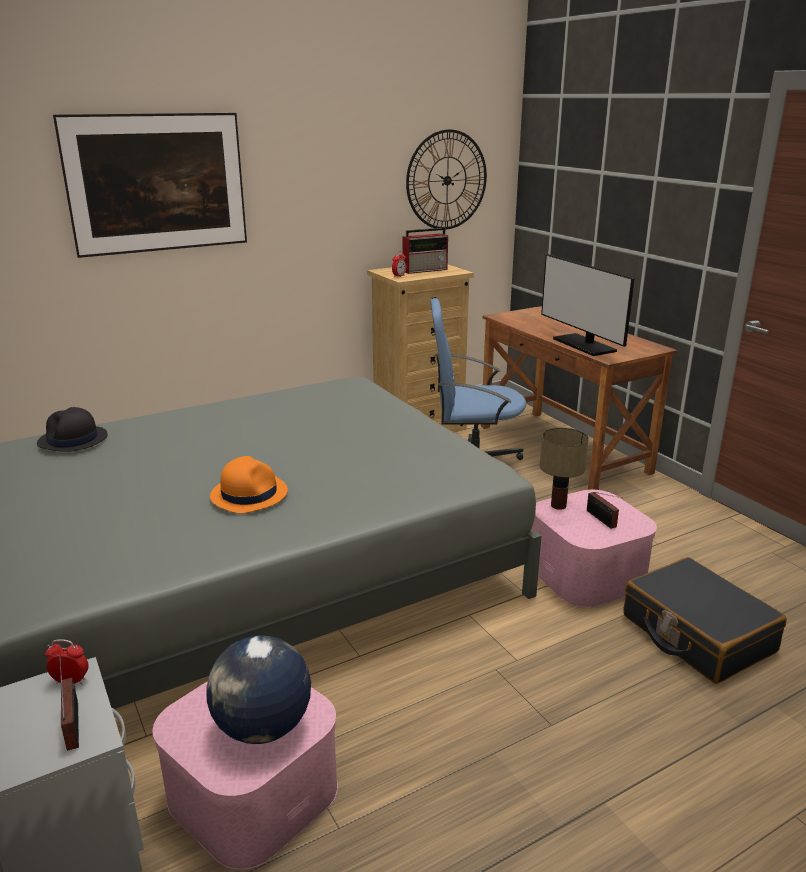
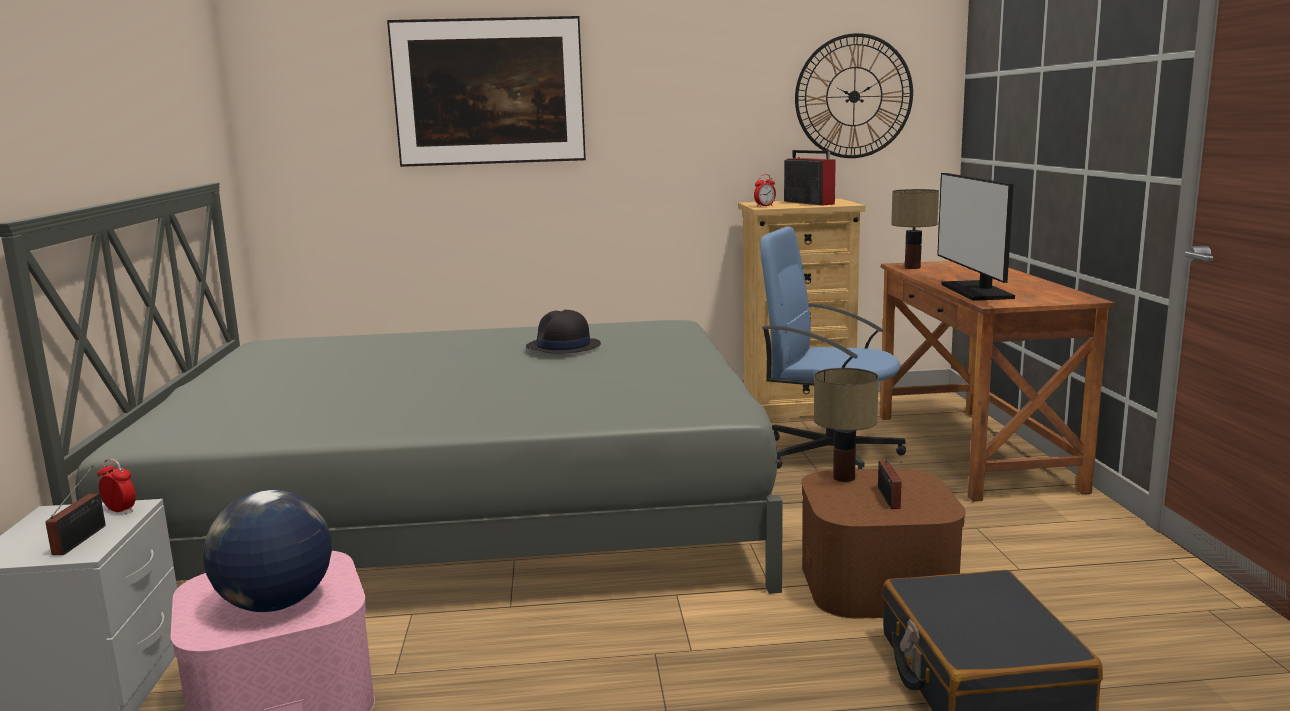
camera: 25 degrees right, 10 degrees down
(72, 440) = (332, 341): black hat -> black hat (563, 347)
(249, 494) = (430, 391): orange hat -> none
(425, 270) = (808, 203): radio -> radio turned 120 degrees counterclockwise
(510, 319) = (911, 267): none -> table lamp
(587, 573) = (877, 582): pink storage box -> brown storage box

